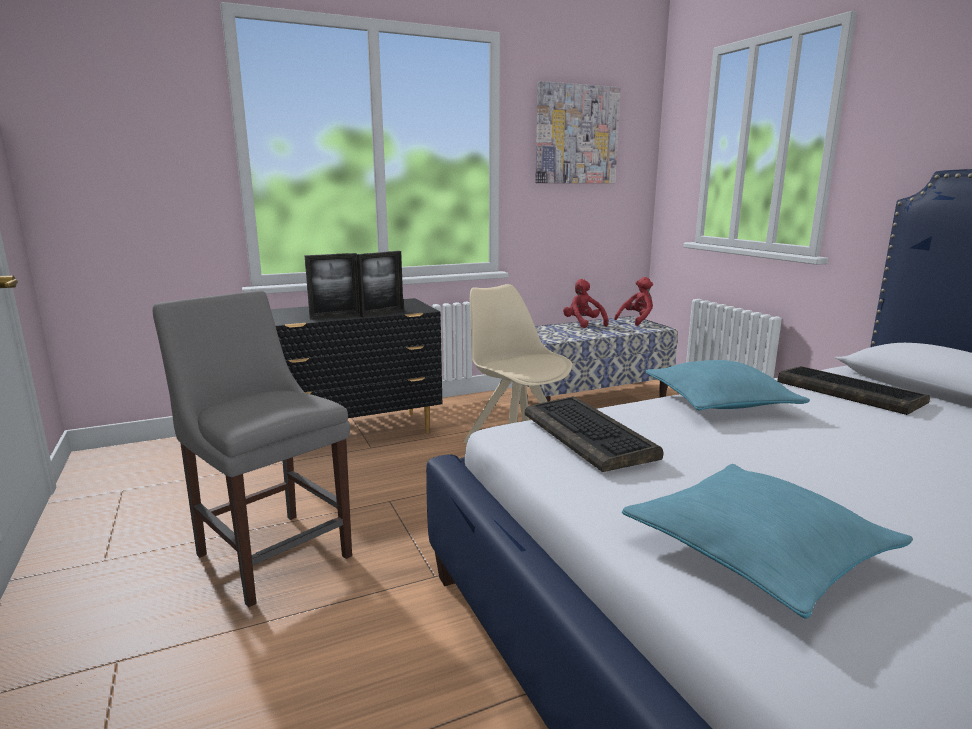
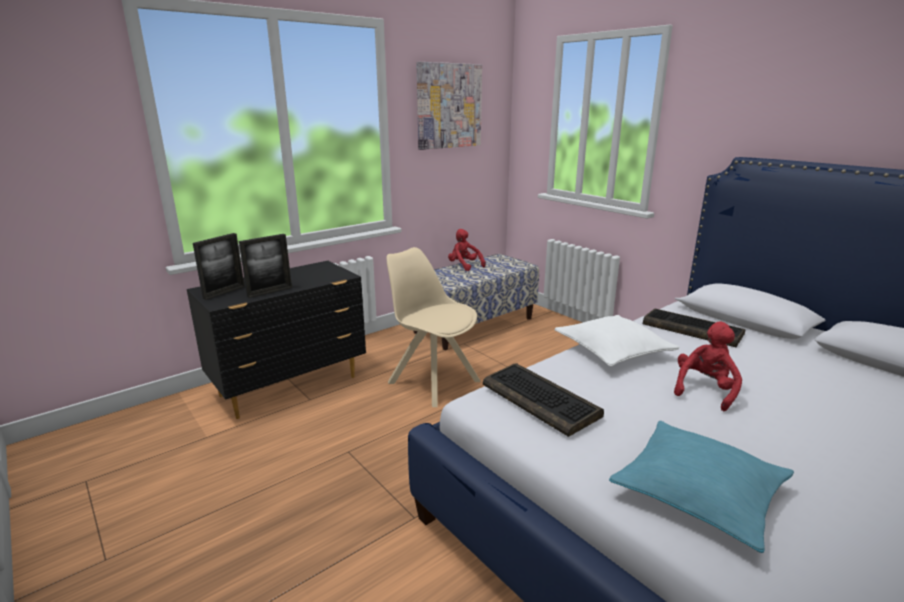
camera: 15 degrees left, 5 degrees up
(271, 552) = (264, 520): grey chair -> none
(382, 313) = (310, 283): picture frame -> picture frame (224, 292)
(637, 320) = (504, 258): red plush toy -> red plush toy (705, 390)
(719, 402) = (613, 350): turquoise pillow -> white pillow

